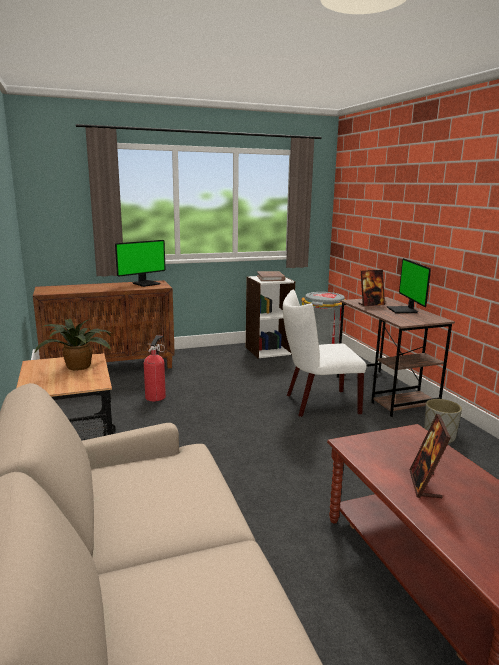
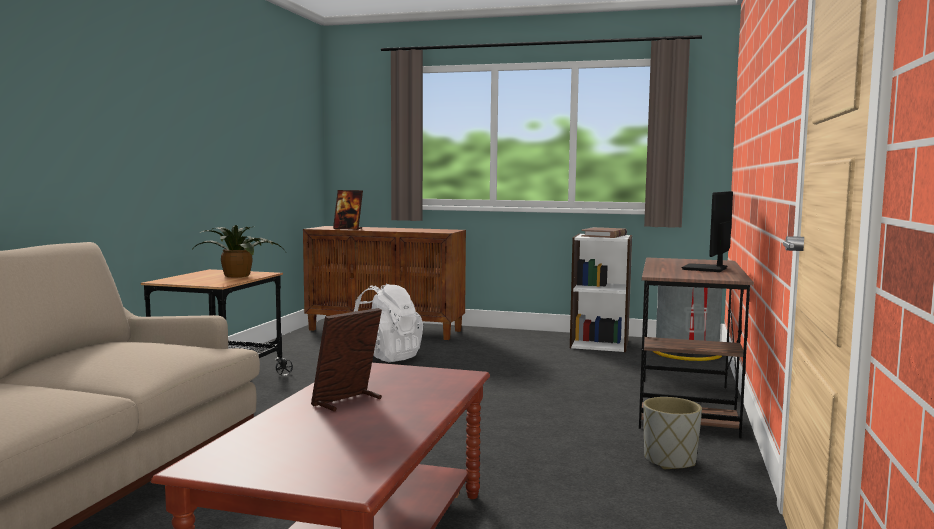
camera: 35 degrees right, 10 degrees down
(146, 283) = (435, 230): monitor -> none
(156, 396) = (386, 357): fire extinguisher -> white backpack
(317, 404) = (558, 397): white chair -> none
(371, 304) = (675, 262): picture frame -> picture frame (348, 228)

